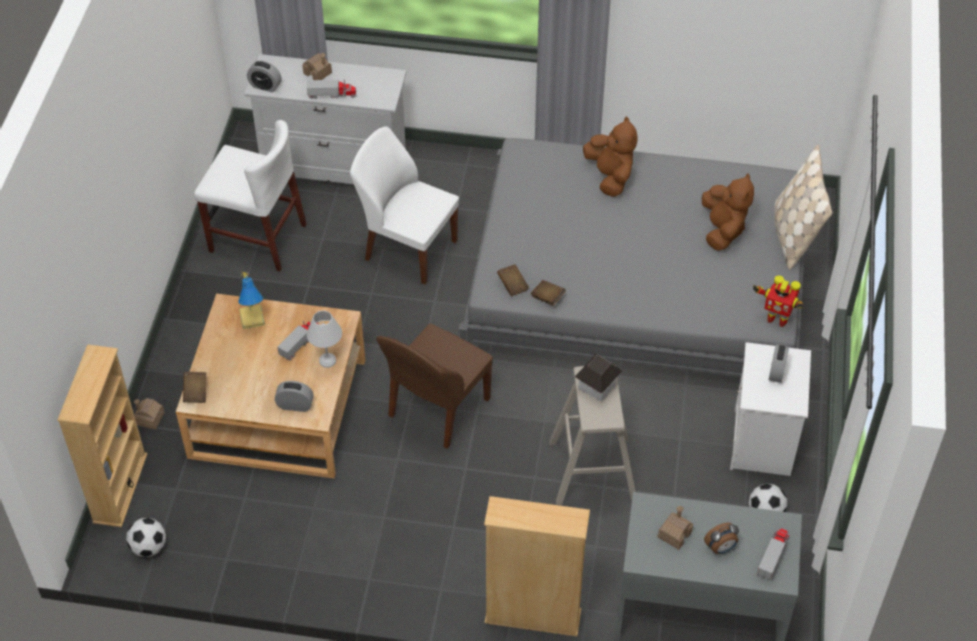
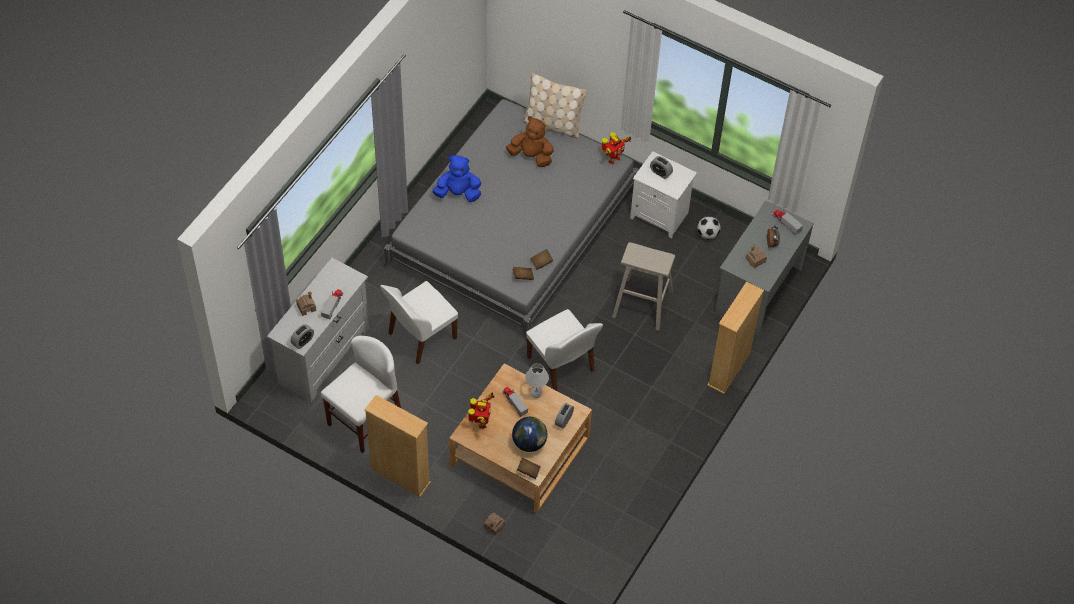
camera: 70 degrees left, 5 degrees up
(120, 488) = (543, 557): beige bookcase -> beige bookcase (400, 476)
(149, 547) = (597, 552): football -> none
(242, 379) = (529, 443): none -> globe
(253, 318) = (481, 423): table lamp -> toy robot
(437, 409) = (561, 365): brown chair -> white chair
(597, 386) = (640, 256): toy house -> none
(610, 176) = (458, 193): brown plush toy -> blue plush toy

